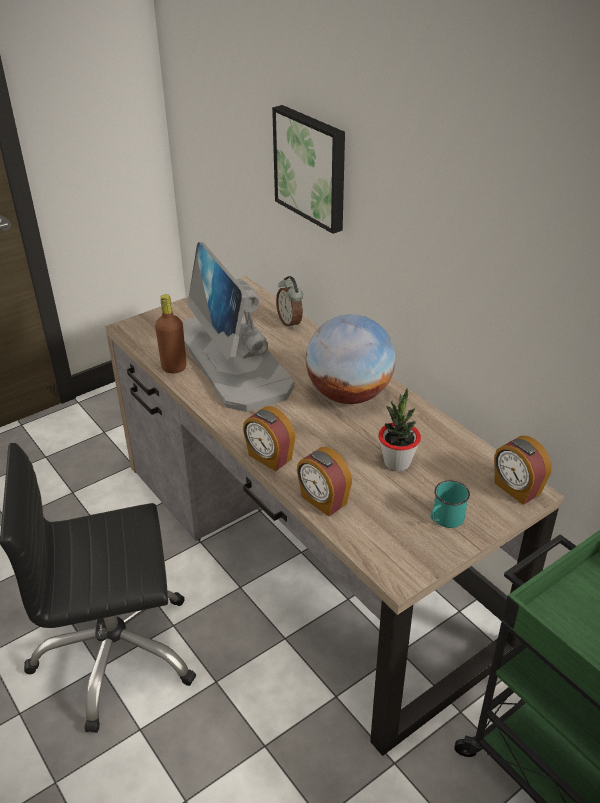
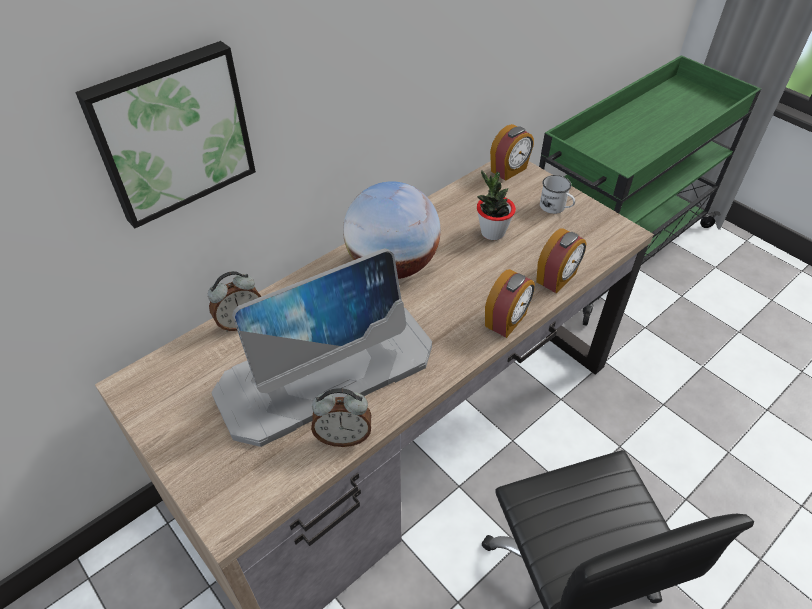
camera: 95 degrees left, 10 degrees up
(174, 368) = (343, 436): brown bottle -> alarm clock
(444, 519) = (556, 208): turquoise mug -> white mug

